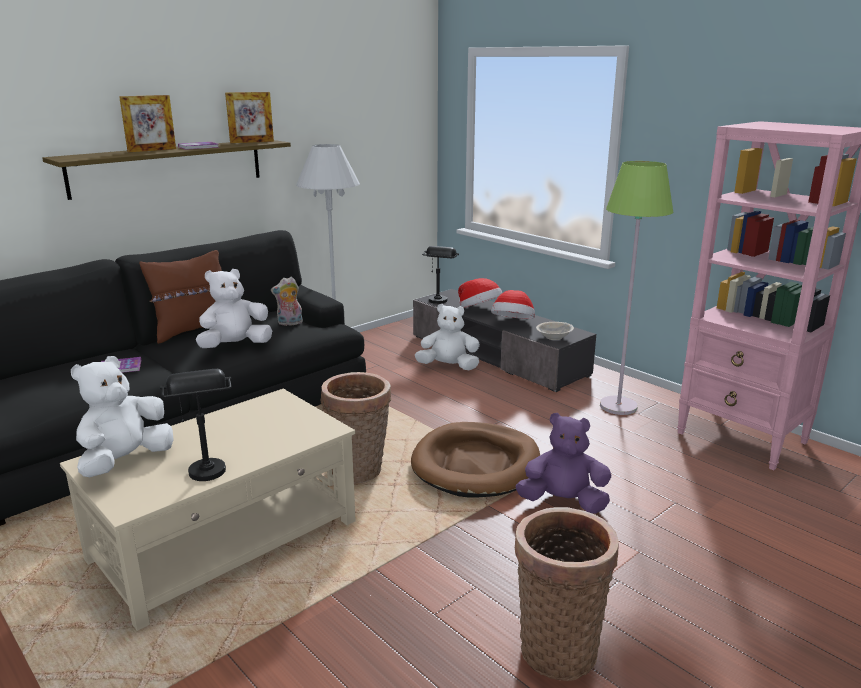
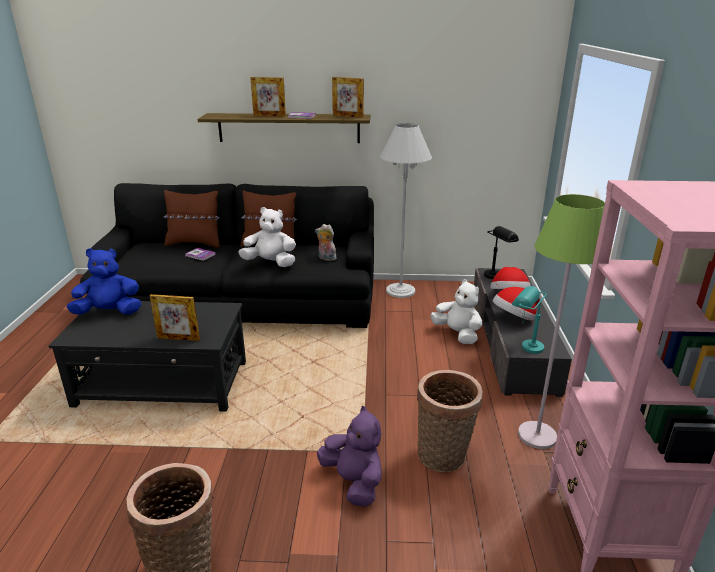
camera: 45 degrees right, 5 degrees up
(80, 360) = (195, 243): none -> brown pillow
(125, 461) = (110, 312): white plush toy -> blue plush toy
(205, 465) = (128, 332): black table lamp -> none
(227, 540) = (163, 384): beige coffee table -> black coffee table
(286, 442) = (178, 338): none -> picture frame
(359, 470) = (280, 380): basket -> basket (444, 457)
(476, 464) = (349, 418): brown dog bed -> none
(554, 337) = (524, 345): beige bowl -> turquoise table lamp

